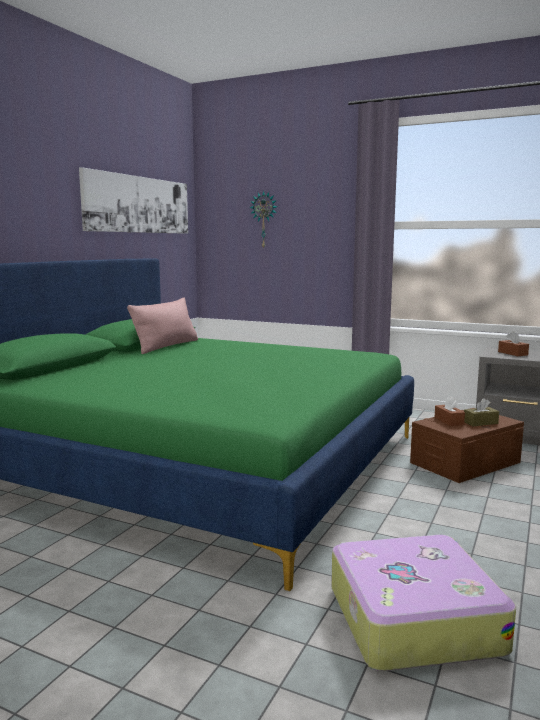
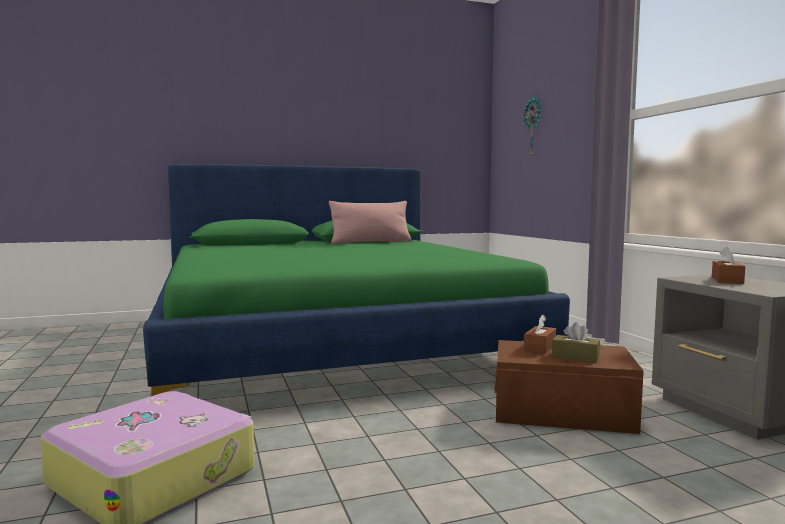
camera: 45 degrees right, 5 degrees down
(138, 204) = (408, 121): picture -> none

